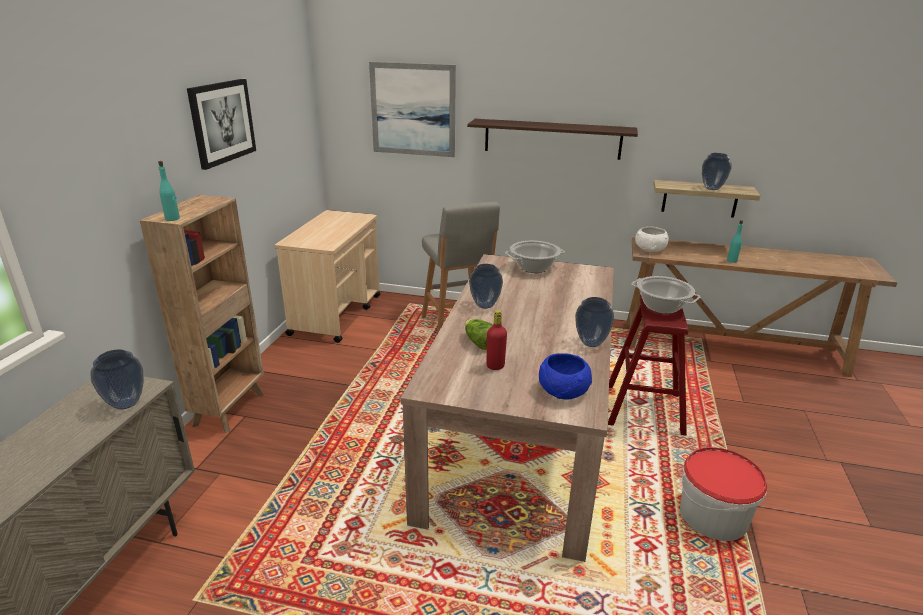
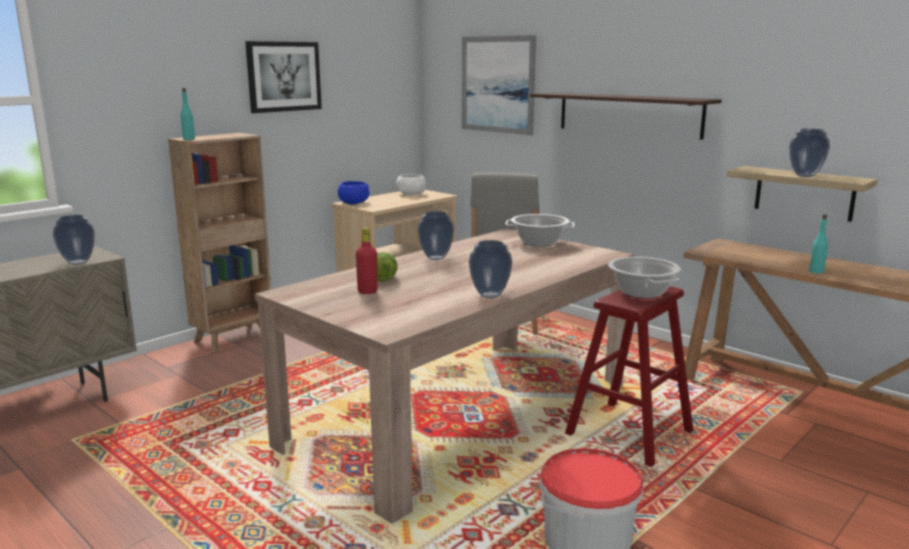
camera: 30 degrees right, 10 degrees down
(563, 391) = (397, 316): blue bowl -> blue bowl (353, 202)
(650, 249) = (718, 249): white bowl -> white bowl (411, 194)

